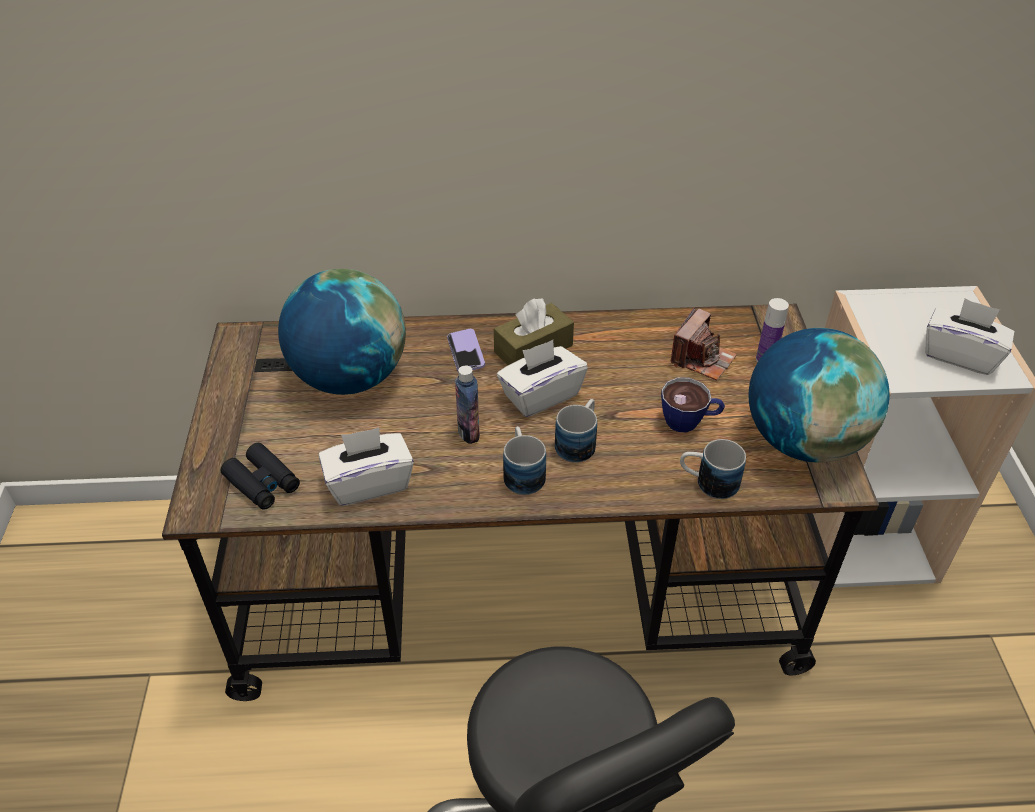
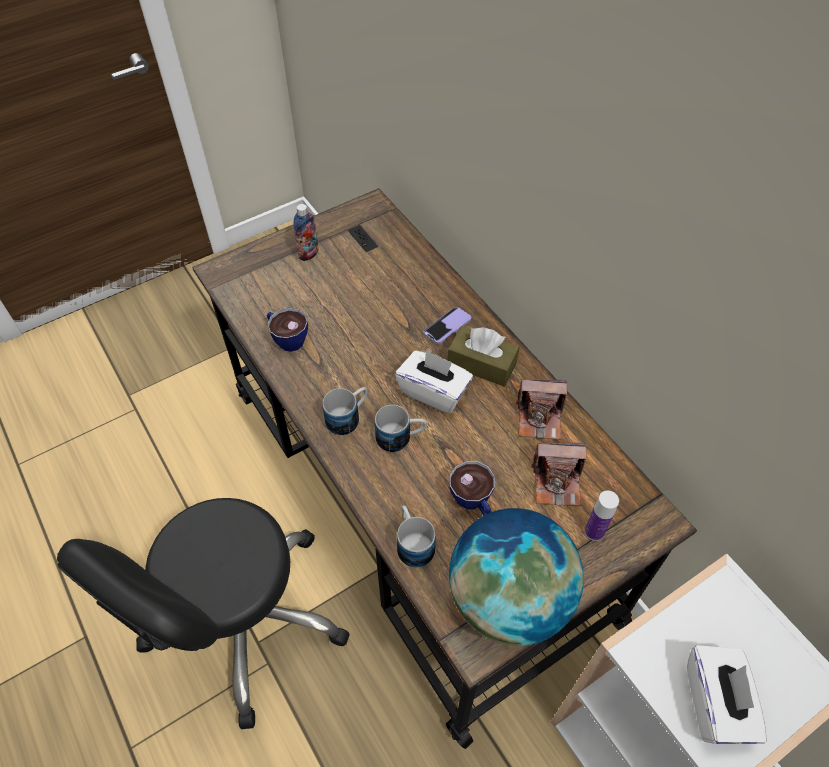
camera: 60 degrees right, 10 degrees up
(263, 483) = (256, 287): black binoculars -> none
(349, 377) = (375, 278): globe -> none
(369, 483) = (287, 338): white tissue box -> cup
(468, 432) = (367, 368): bottle -> bottle (308, 254)
(625, 339) = (539, 418): none -> camera

